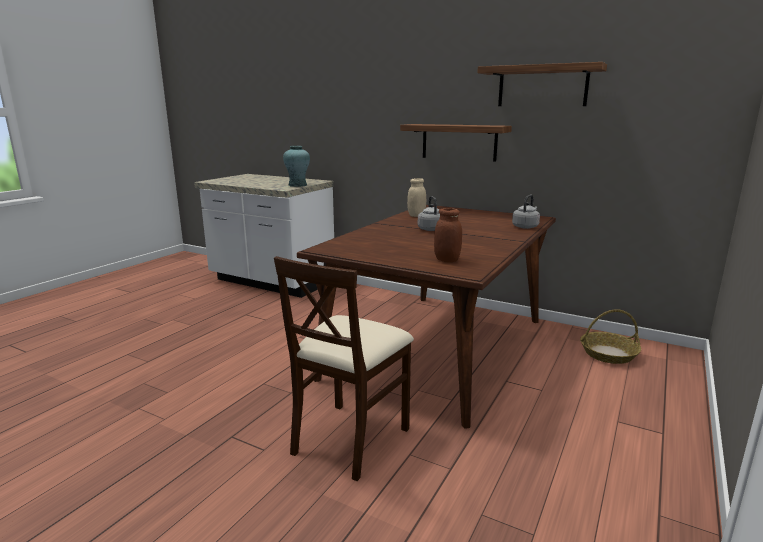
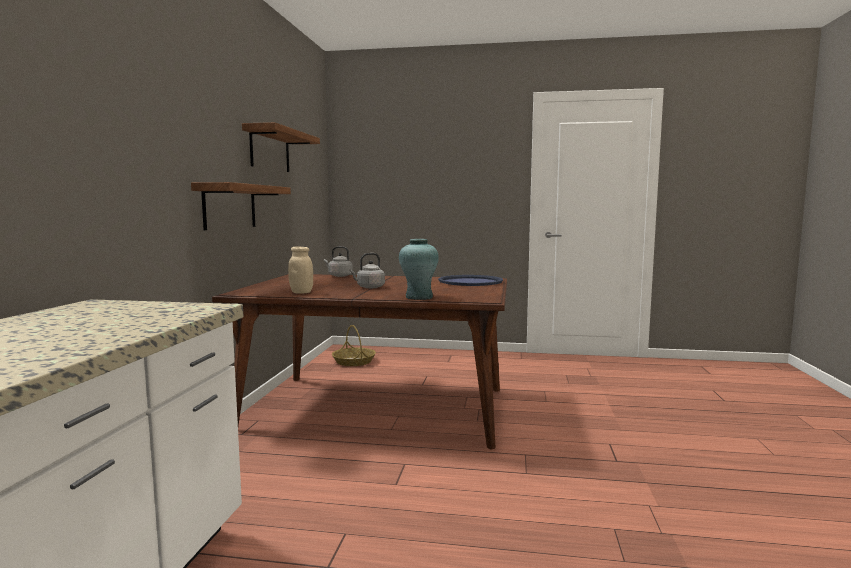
camera: 110 degrees left, 10 degrees down
(297, 185) = (162, 305): turquoise vase -> turquoise vase (419, 297)
(350, 438) = (555, 419): beige chair -> none
(447, 260) = (470, 281): brown jar -> blue tray

